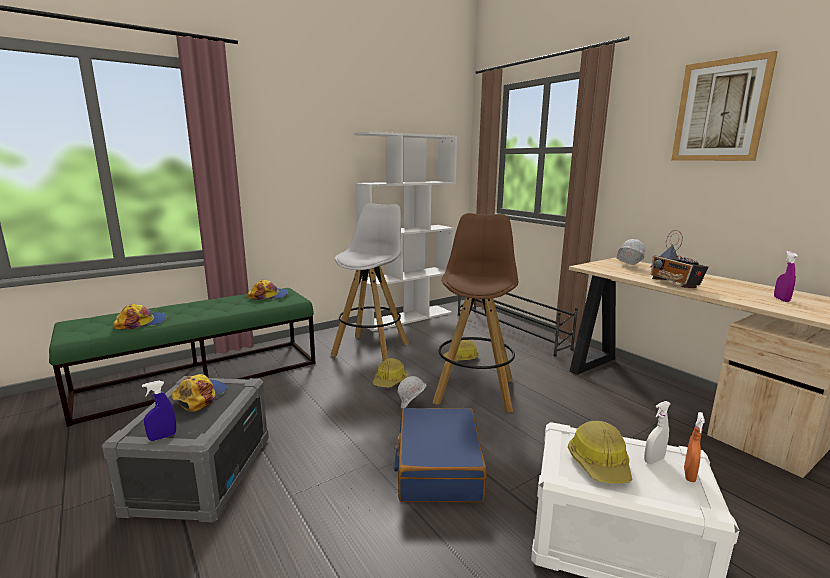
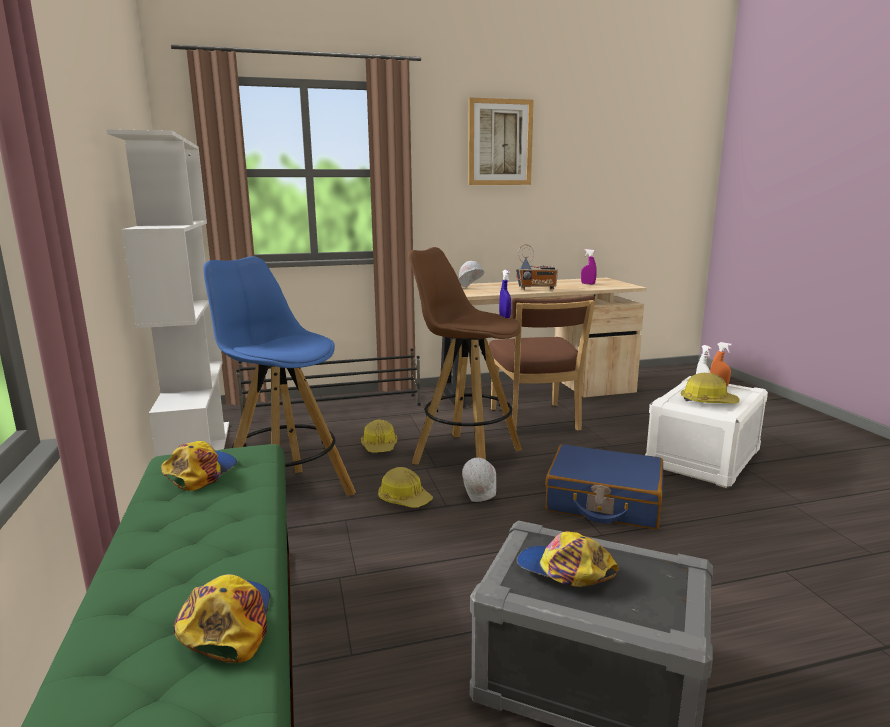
camera: 70 degrees left, 0 degrees up
(162, 437) = (686, 595): blue spray bottle -> blue spray bottle (504, 317)
(371, 349) = (286, 498): white stool -> blue stool
(587, 412) = (535, 421): none -> brown chair

